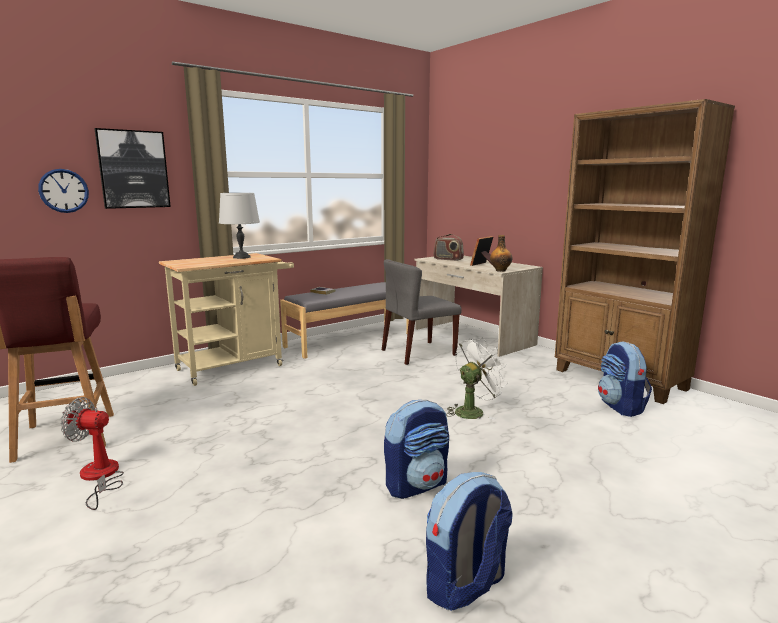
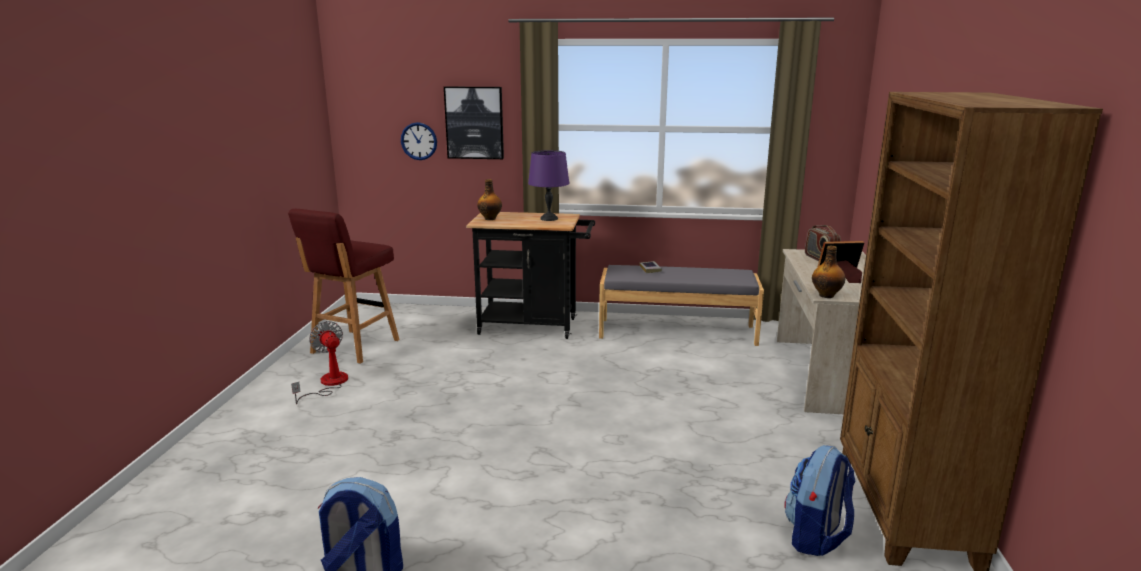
camera: 45 degrees right, 5 degrees up
(187, 263) = (490, 218): none -> bottle
(236, 366) = (534, 326): beige cart -> black cart
(242, 257) = (549, 218): grey table lamp -> purple table lamp
(417, 485) = (467, 491): backpack -> none
(418, 353) = (718, 371): grey chair -> none
(473, 411) = (639, 457): white fan -> none

